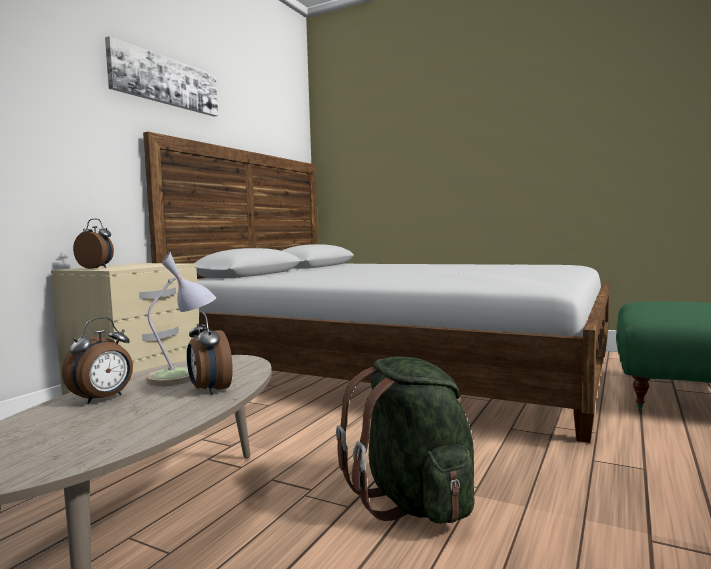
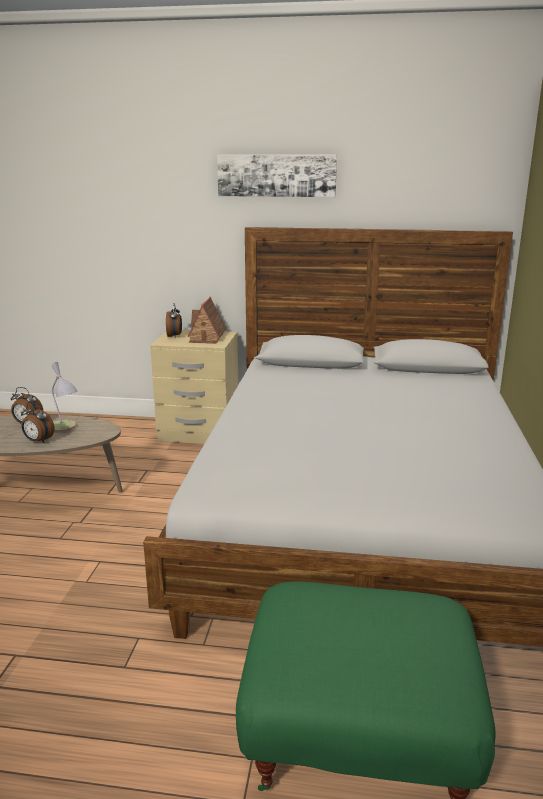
camera: 70 degrees right, 15 degrees up
(137, 265) = (207, 337): none -> toy house
(209, 390) = (38, 441): alarm clock -> alarm clock turned 105 degrees counterclockwise
(414, 501) = (66, 559): green backpack -> none

